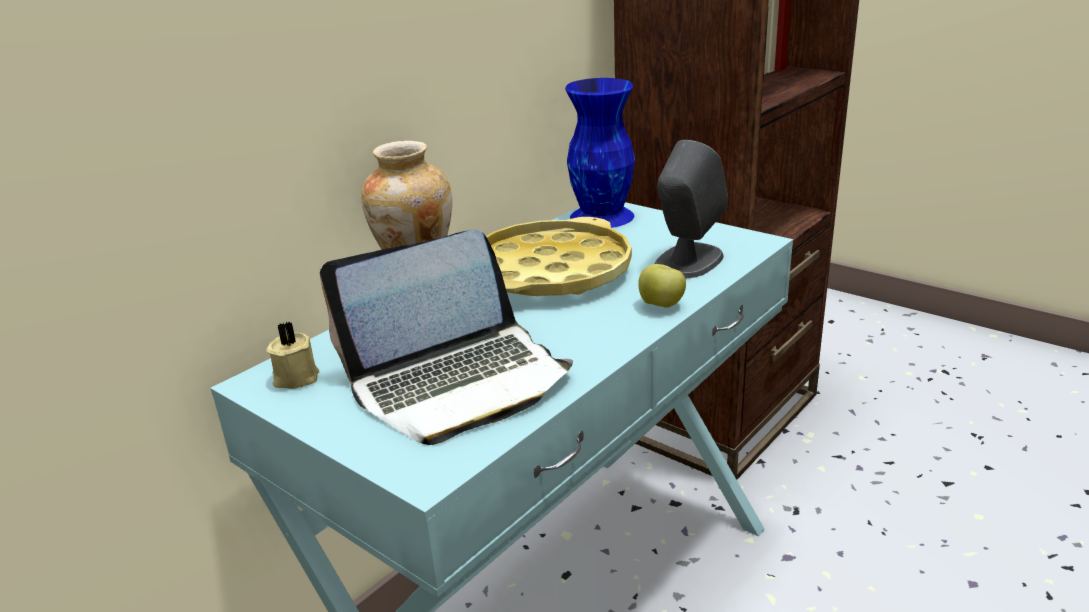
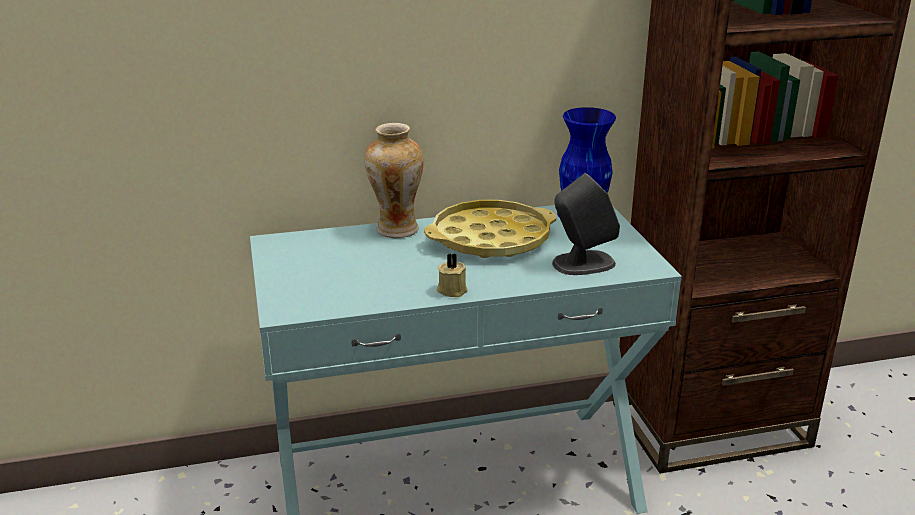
camera: 35 degrees right, 0 degrees up
(295, 377) = (288, 246): beige candle -> beige candle (452, 290)
(458, 382) = (353, 279): laptop -> none
(661, 305) = (518, 283): apple -> none

